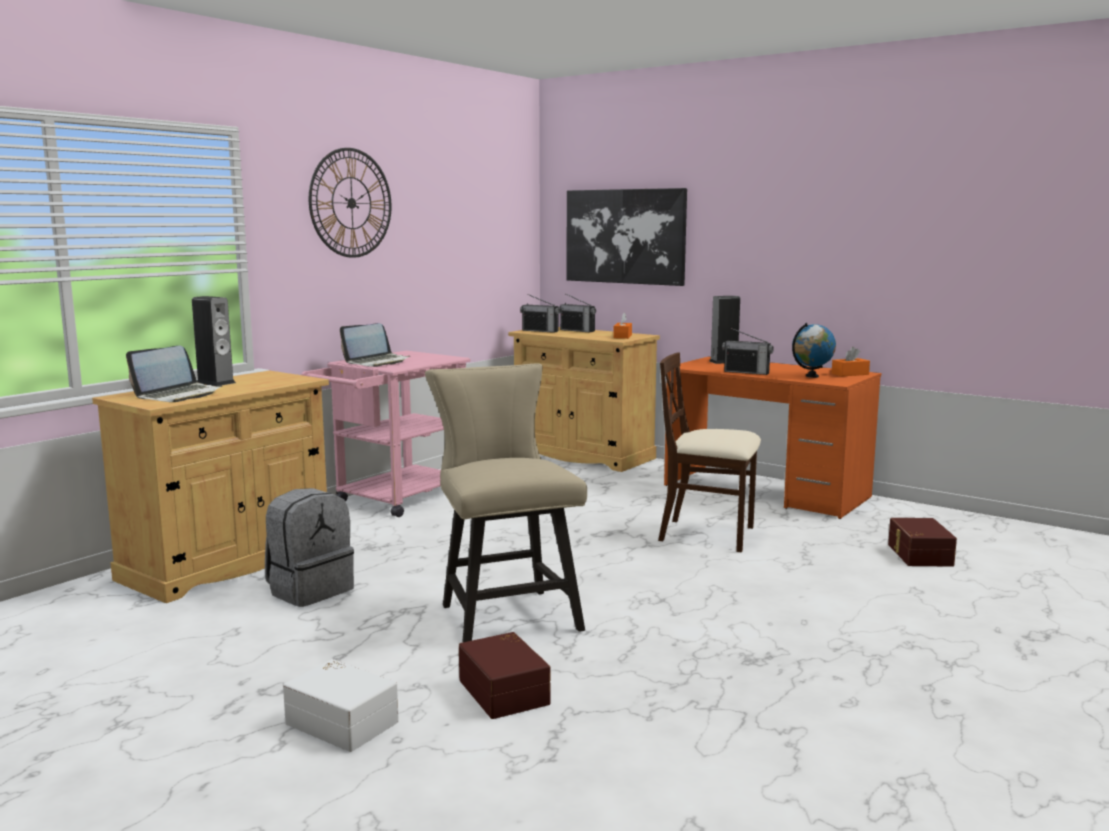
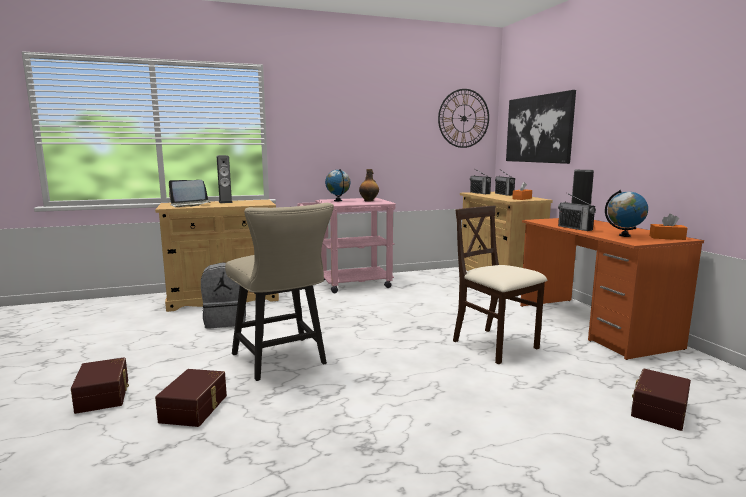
camera: 35 degrees right, 0 degrees up
(343, 721) = (104, 395): white storage box -> brown storage box
(351, 203) = (340, 108): wall clock -> wall clock (464, 118)
(377, 362) = (338, 201): laptop -> globe
(420, 357) = (369, 201): none -> bottle
(505, 614) = (282, 361): beige chair -> beige chair turned 135 degrees clockwise

